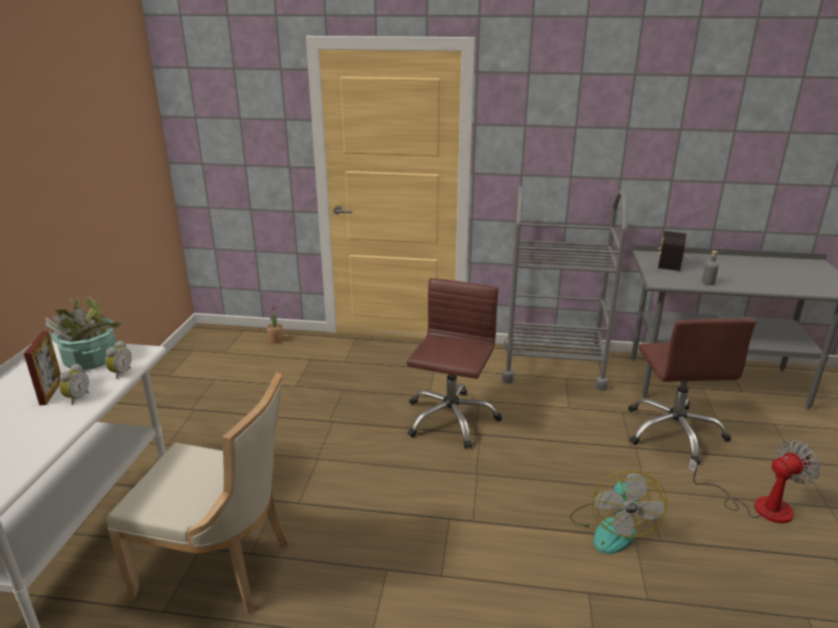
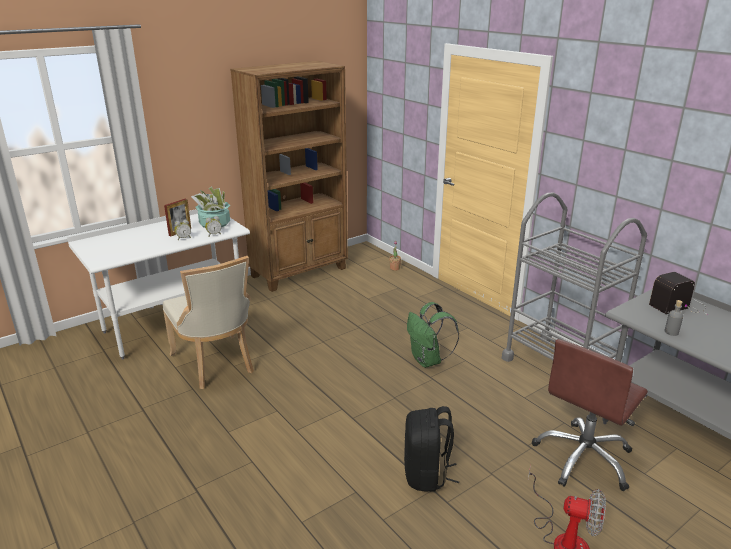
camera: 45 degrees right, 0 degrees up
(163, 393) = (300, 272): none -> brown bookcase
(450, 419) = (428, 360): brown office chair -> green backpack
(611, 528) = (426, 475): fan -> black backpack

